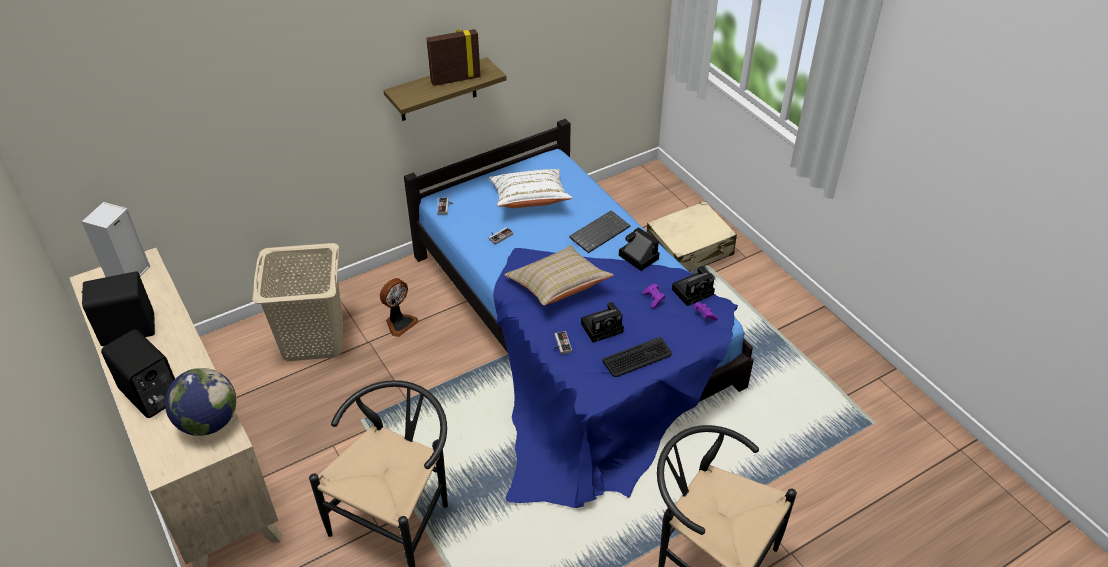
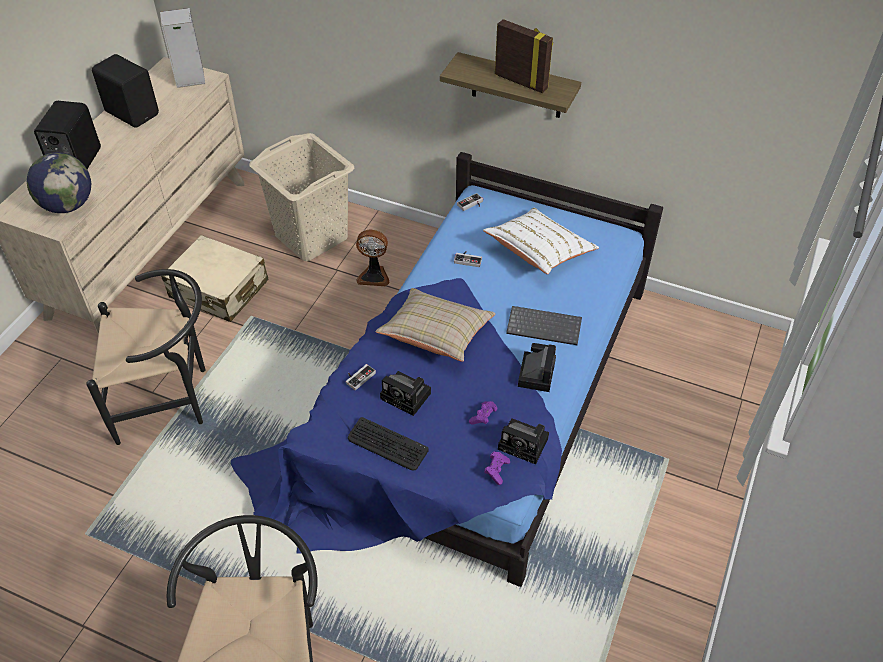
camera: 55 degrees right, 5 degrees up
(689, 249) = (675, 432): beige suitcase -> beige suitcase (219, 289)

